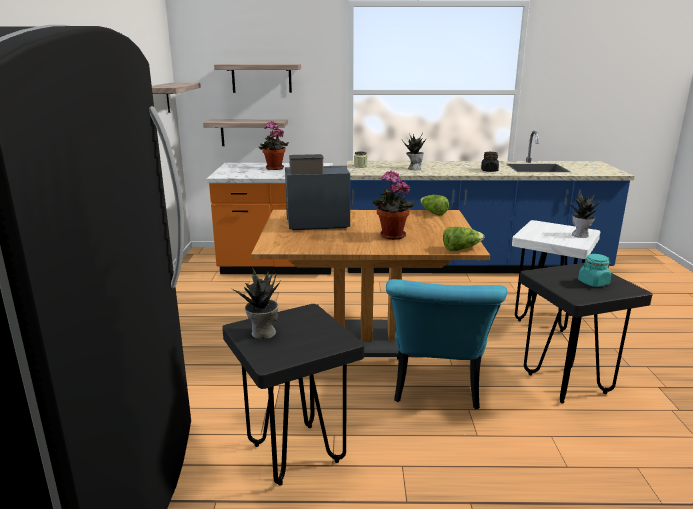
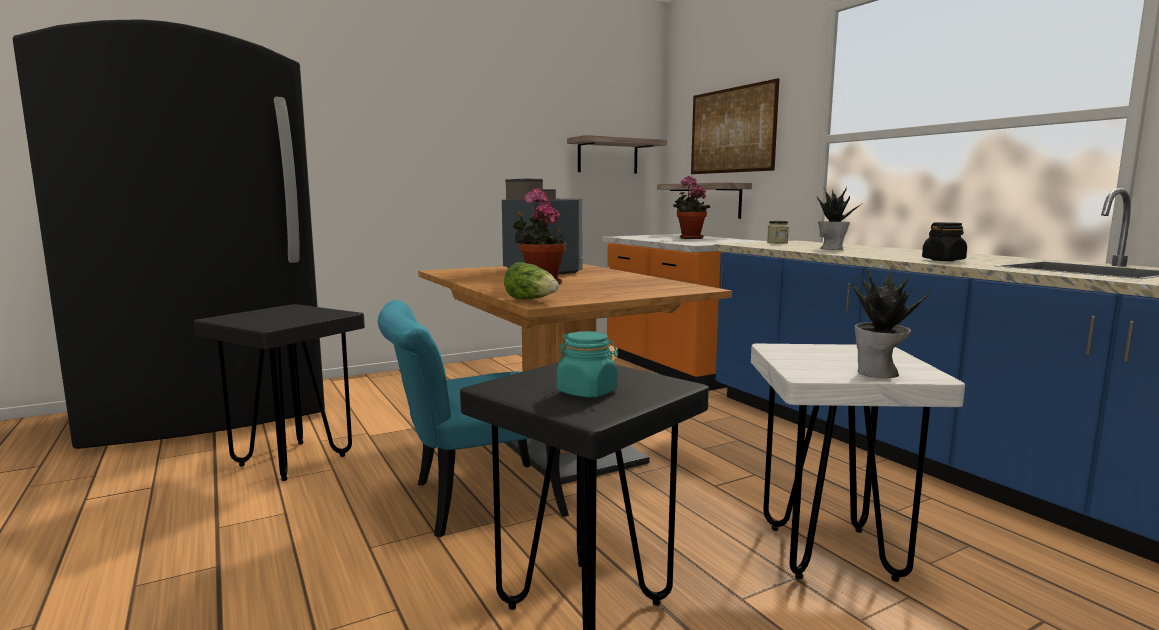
camera: 60 degrees right, 10 degrees down
(261, 78) = (732, 130): shelf -> picture
(262, 333) = (280, 311): potted plant -> none
(433, 213) = (684, 285): lettuce -> none

